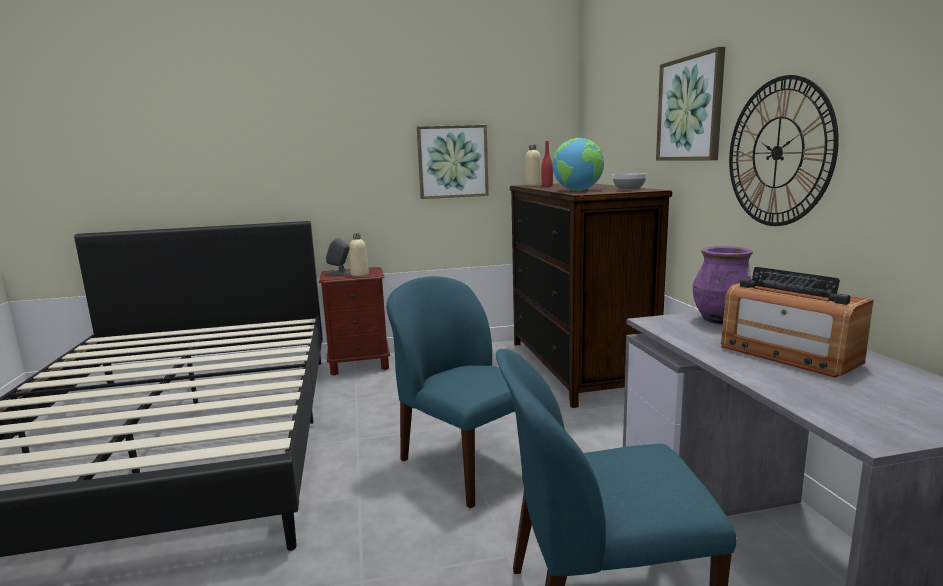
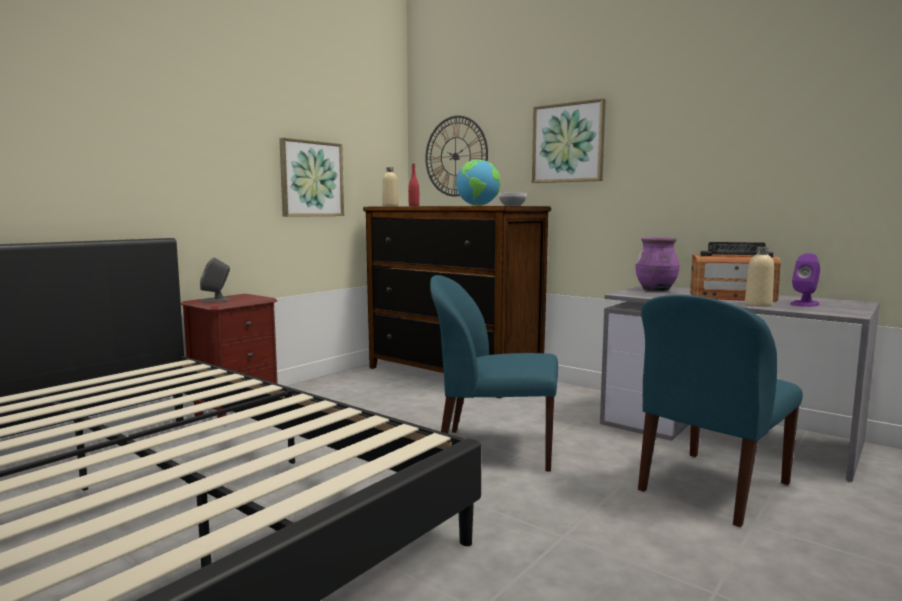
camera: 40 degrees left, 5 degrees down
(360, 274) = (247, 299): beige bottle -> beige bottle (758, 305)
(777, 152) = (663, 174): wall clock -> wall clock (455, 156)
(871, 394) = (804, 304): none -> purple speaker

